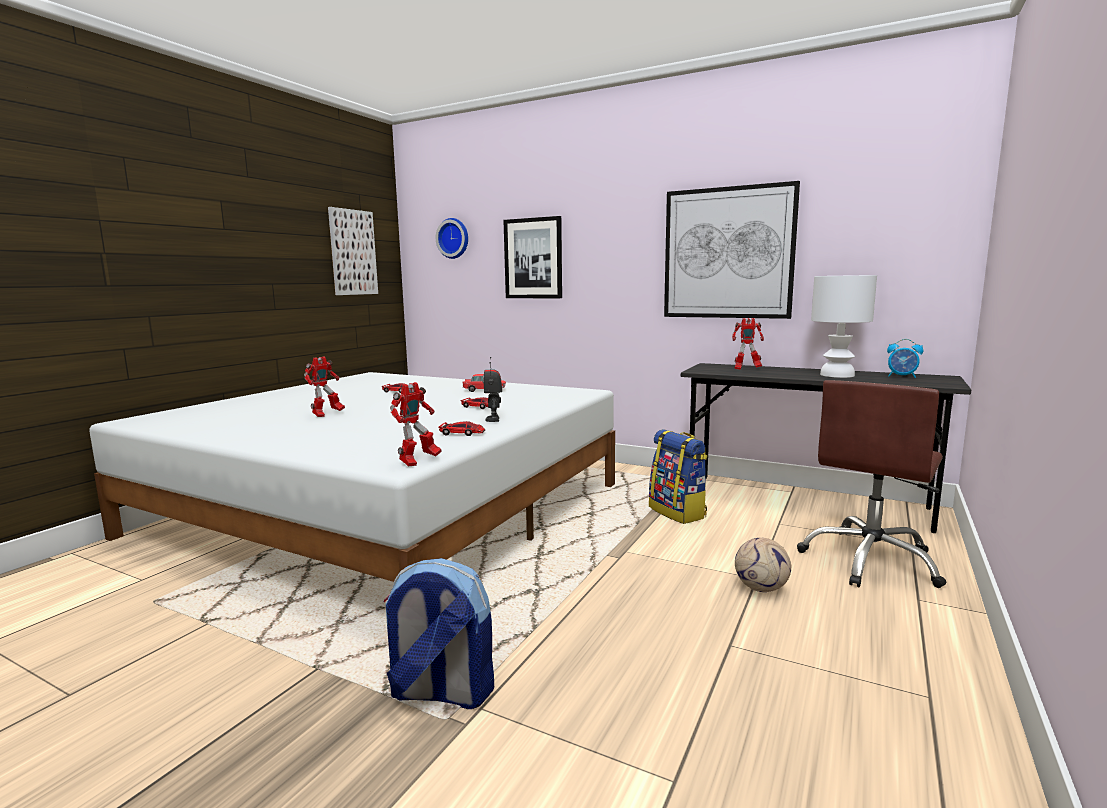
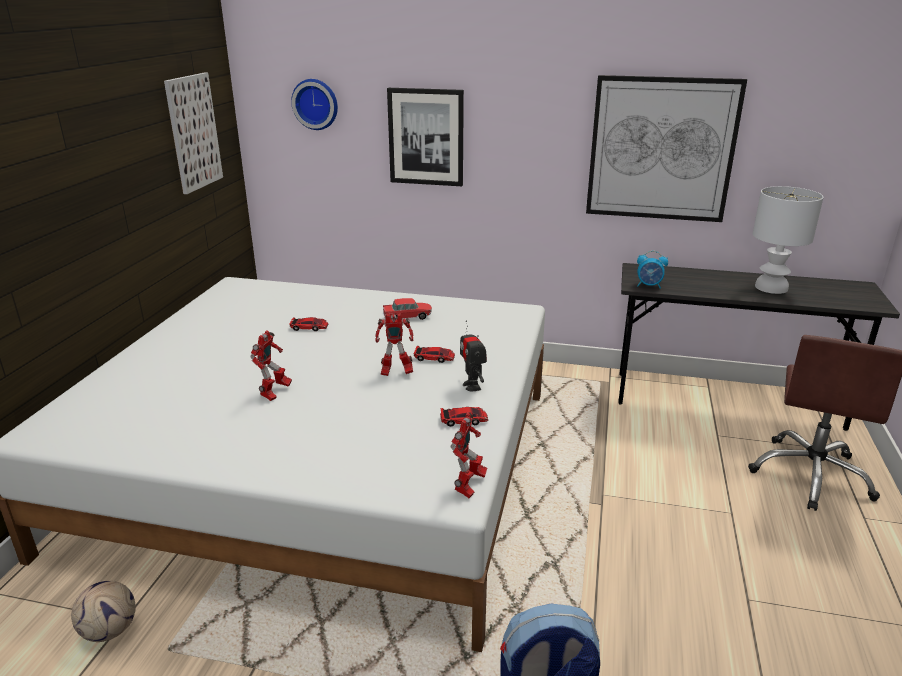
camera: 15 degrees left, 15 degrees up
(678, 512) = (622, 431): backpack -> none
(746, 369) = (679, 277): toy robot -> toy robot (395, 372)
(762, 588) = (741, 525): football -> football (111, 630)
(902, 376) = (828, 287): alarm clock -> alarm clock (649, 286)

